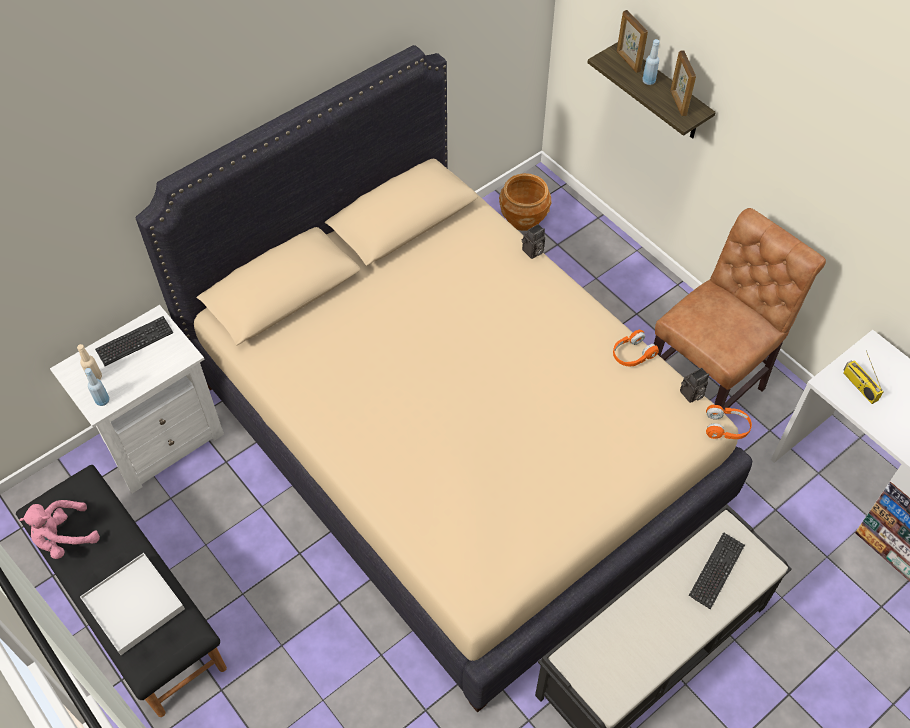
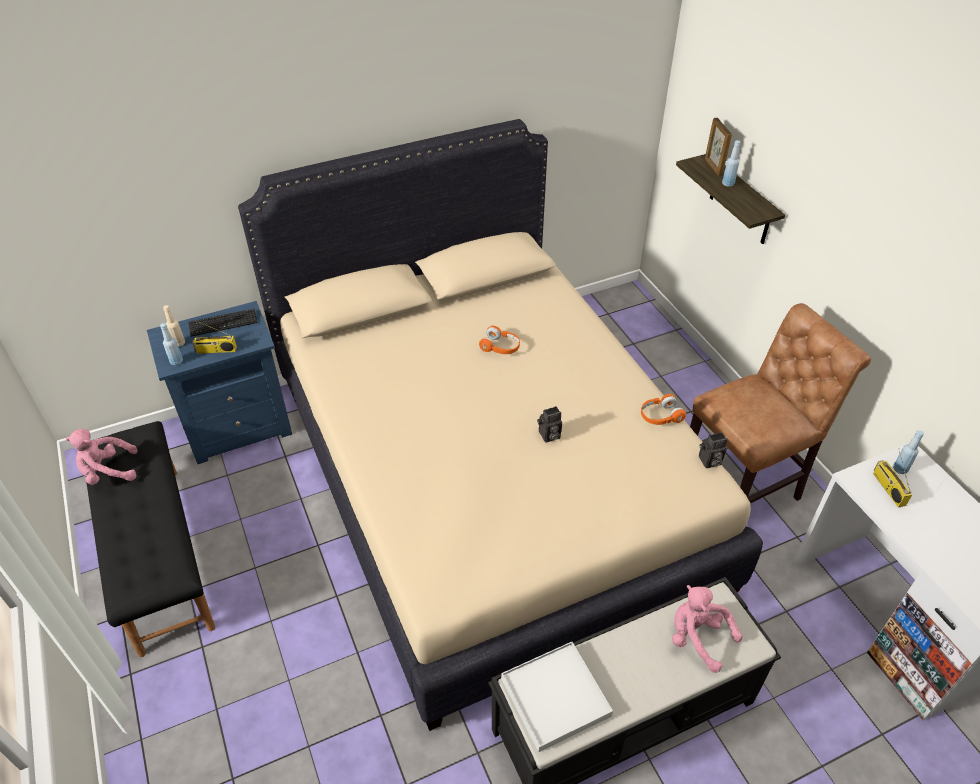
camera: 15 degrees right, 10 degrees down
(133, 605) = (138, 539): white tray -> white tray (555, 697)
(141, 377) = (216, 350): none -> radio
(161, 438) = (239, 427): white nightstand -> blue nightstand
(524, 218) = (609, 318): brown planter -> none
(533, 252) = (592, 318): camera -> camera (549, 436)
(678, 103) = (750, 203): picture frame -> none
(716, 571) = (697, 638): keyboard -> pink plush toy
(726, 427) = (737, 498): orange headphones -> orange headphones (500, 347)
(866, 363) = (900, 469): none -> blue bottle

